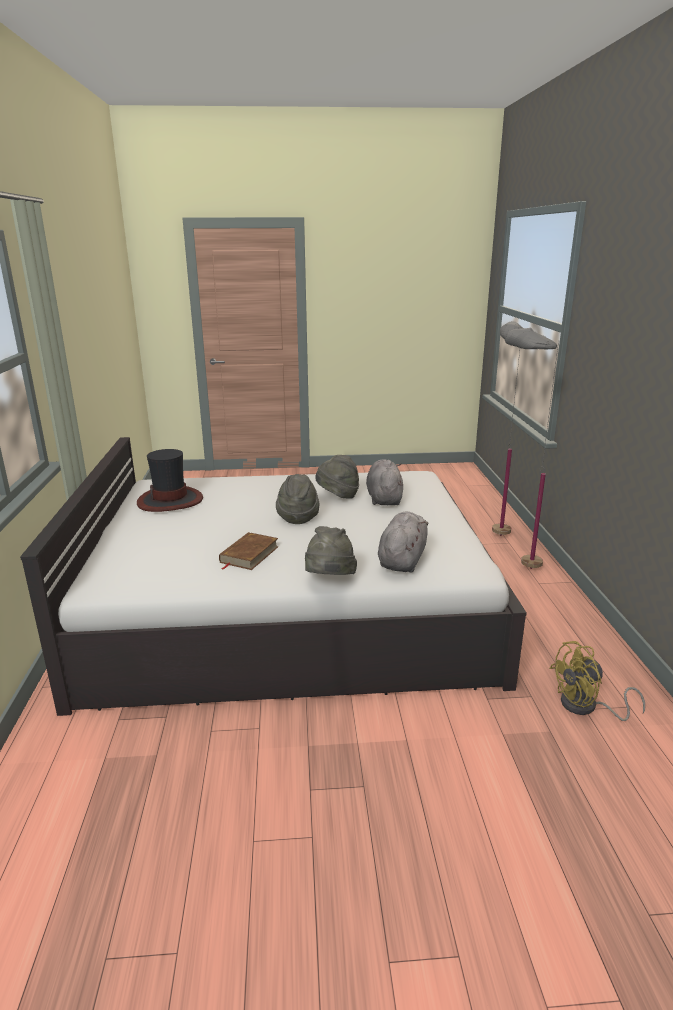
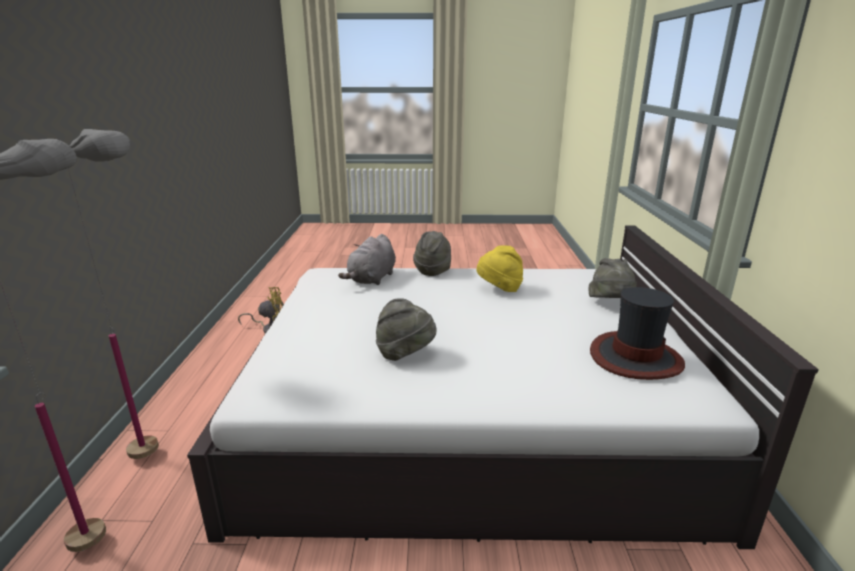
camera: 175 degrees left, 0 degrees up
(249, 554) = (499, 289): brown book -> yellow hat
(298, 517) = (458, 322): grey hat -> grey hat (611, 304)
(384, 498) = (346, 347): grey plush toy -> none

